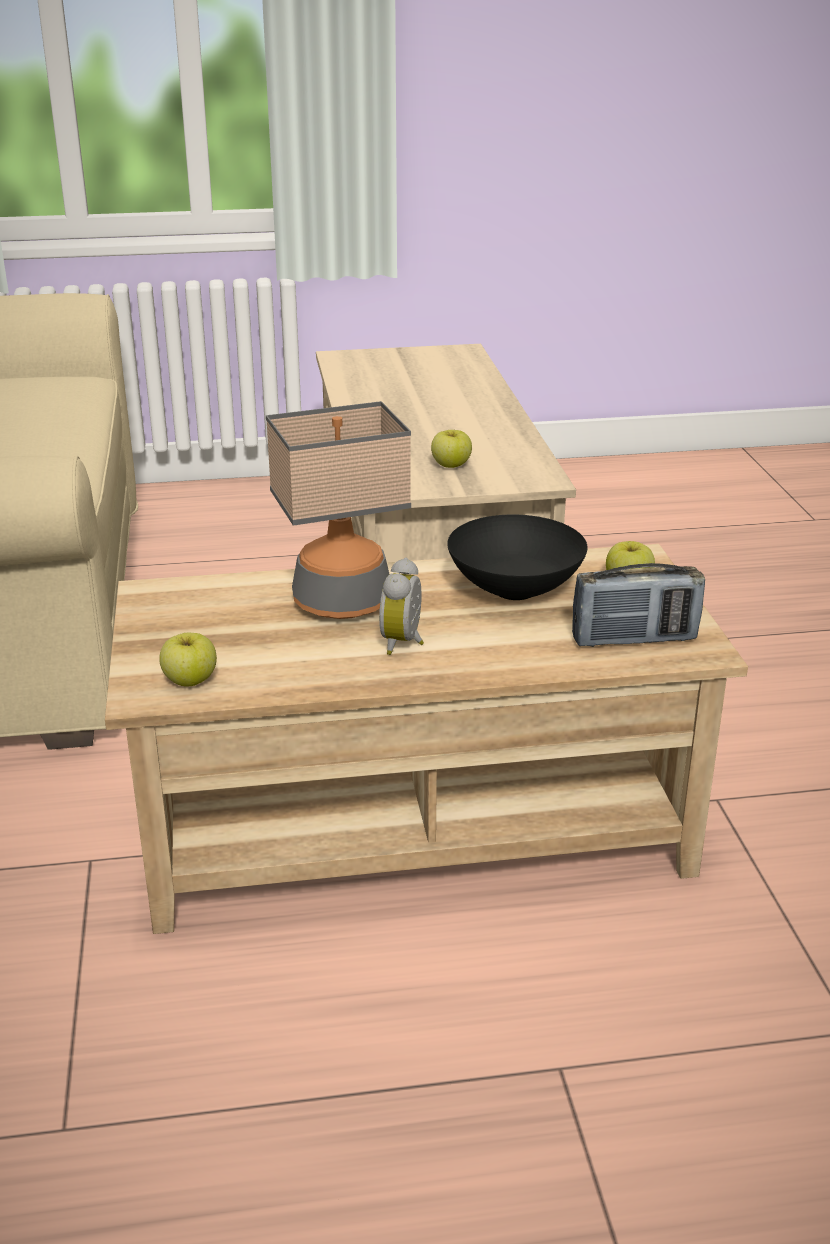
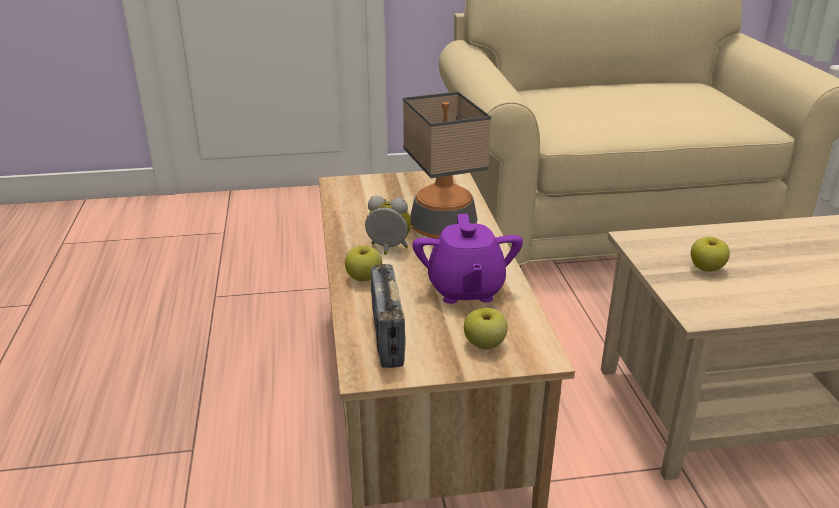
camera: 90 degrees right, 0 degrees up
(190, 680) = (351, 192): apple -> apple (364, 278)
(513, 591) = (465, 290): black bowl -> purple teapot

